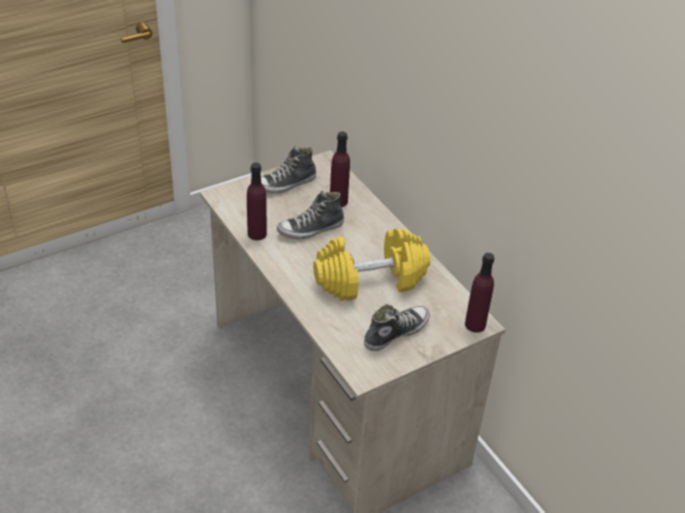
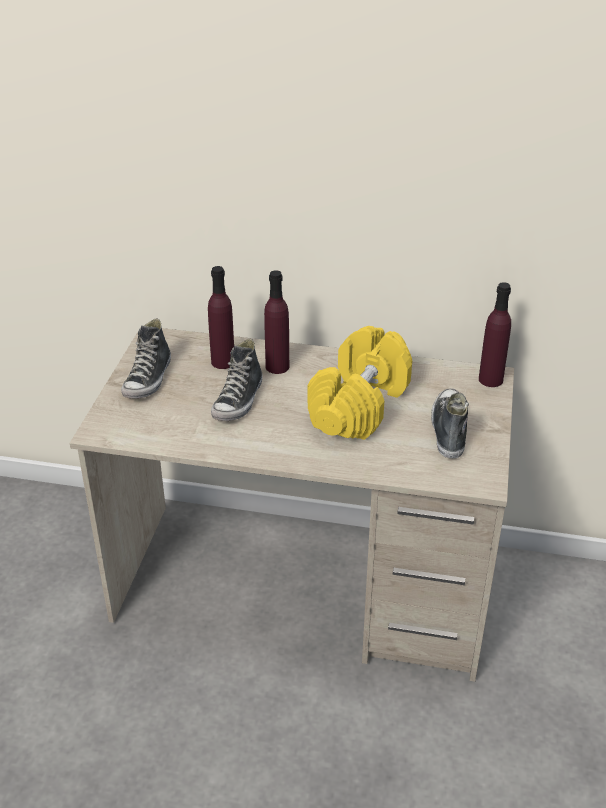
camera: 45 degrees left, 5 degrees down
(257, 234) = (195, 439): purple bottle -> purple bottle (277, 367)

